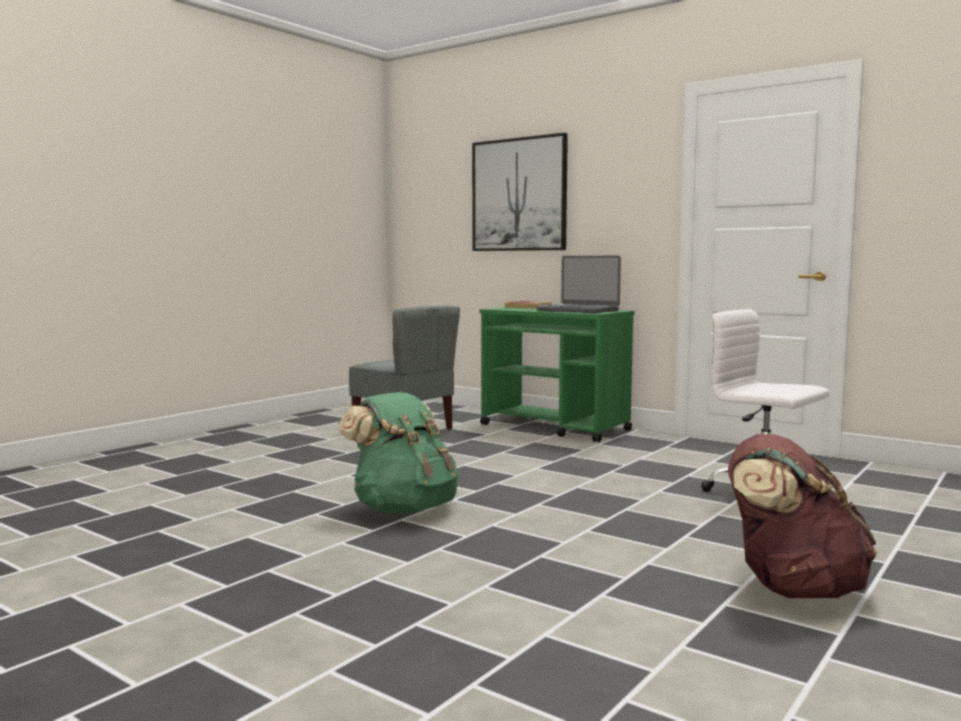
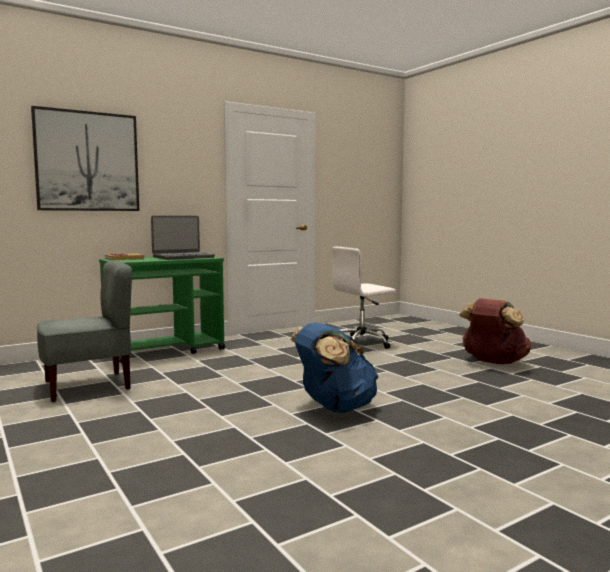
camera: 70 degrees left, 0 degrees up
(404, 509) = (334, 408): green backpack -> blue backpack

